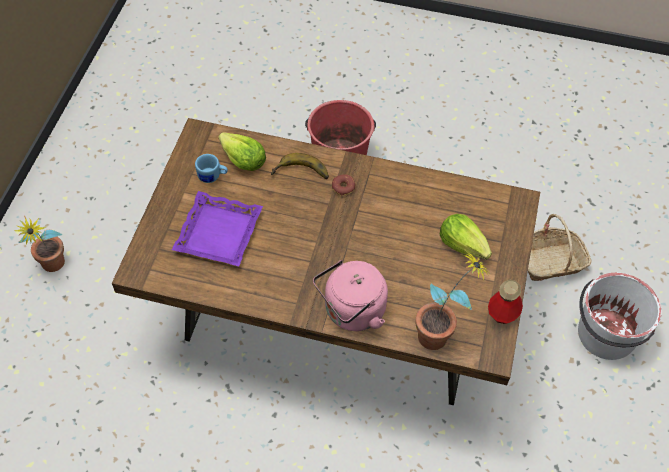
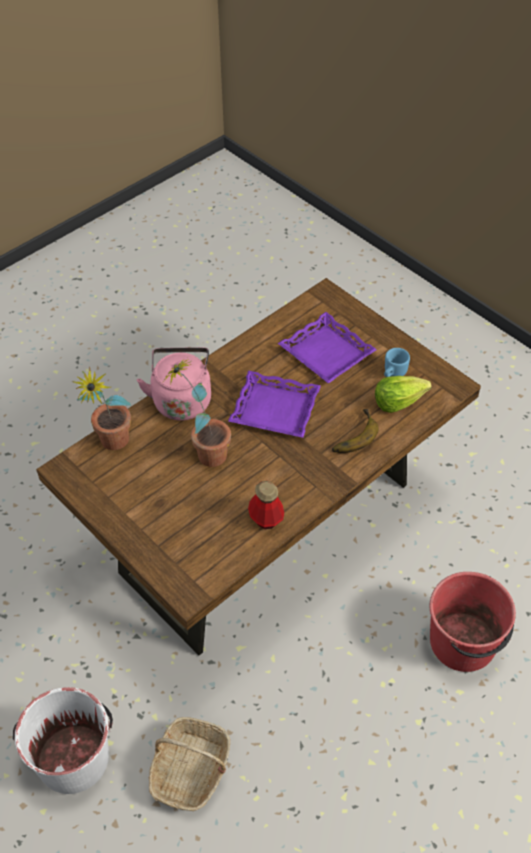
camera: 125 degrees right, 5 degrees down
(52, 268) = (457, 366): potted plant -> potted plant (204, 452)
(313, 237) = (274, 410): none -> purple tray
(343, 187) = (313, 458): donut -> none
(463, 245) = (179, 513): lettuce -> none
(502, 313) = (90, 499): bottle -> bottle (266, 519)

